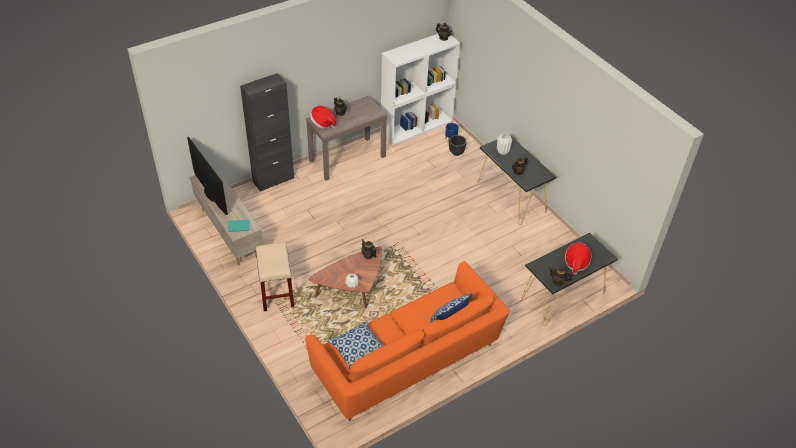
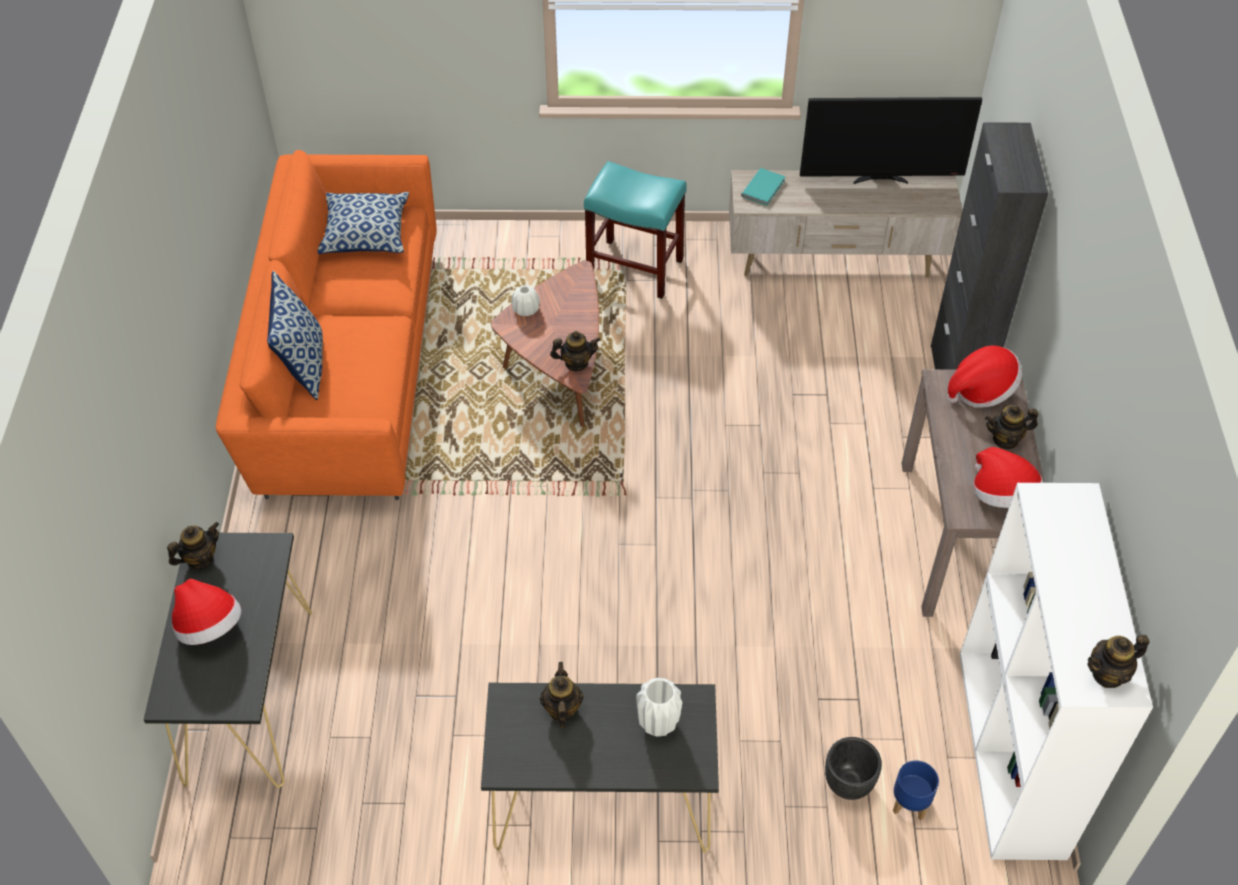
camera: 125 degrees right, 5 degrees up
(276, 293) = (636, 268): beige stool -> turquoise stool
(364, 107) = (1002, 495): none -> hat

